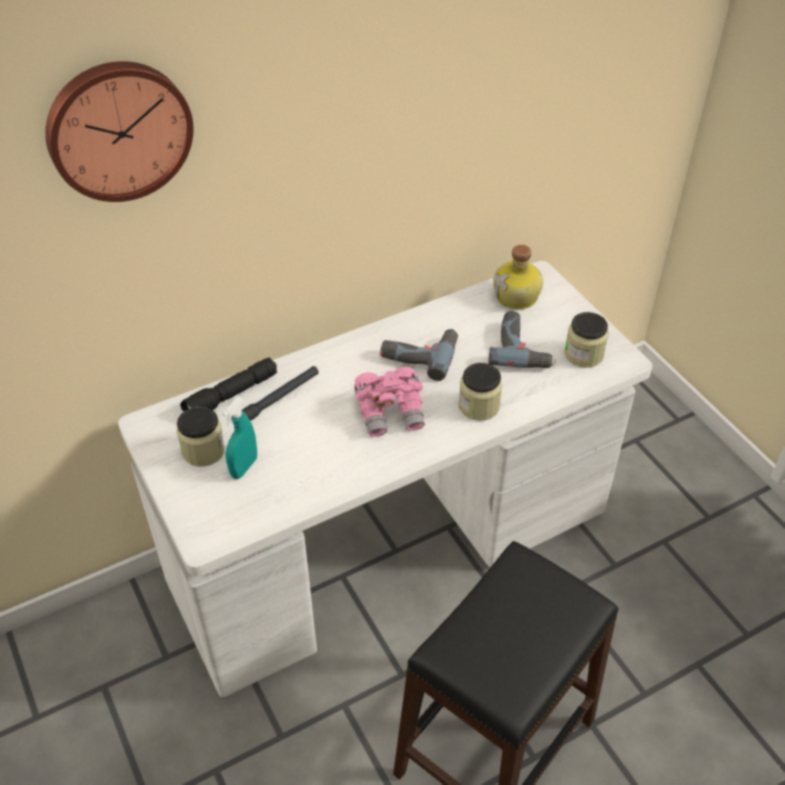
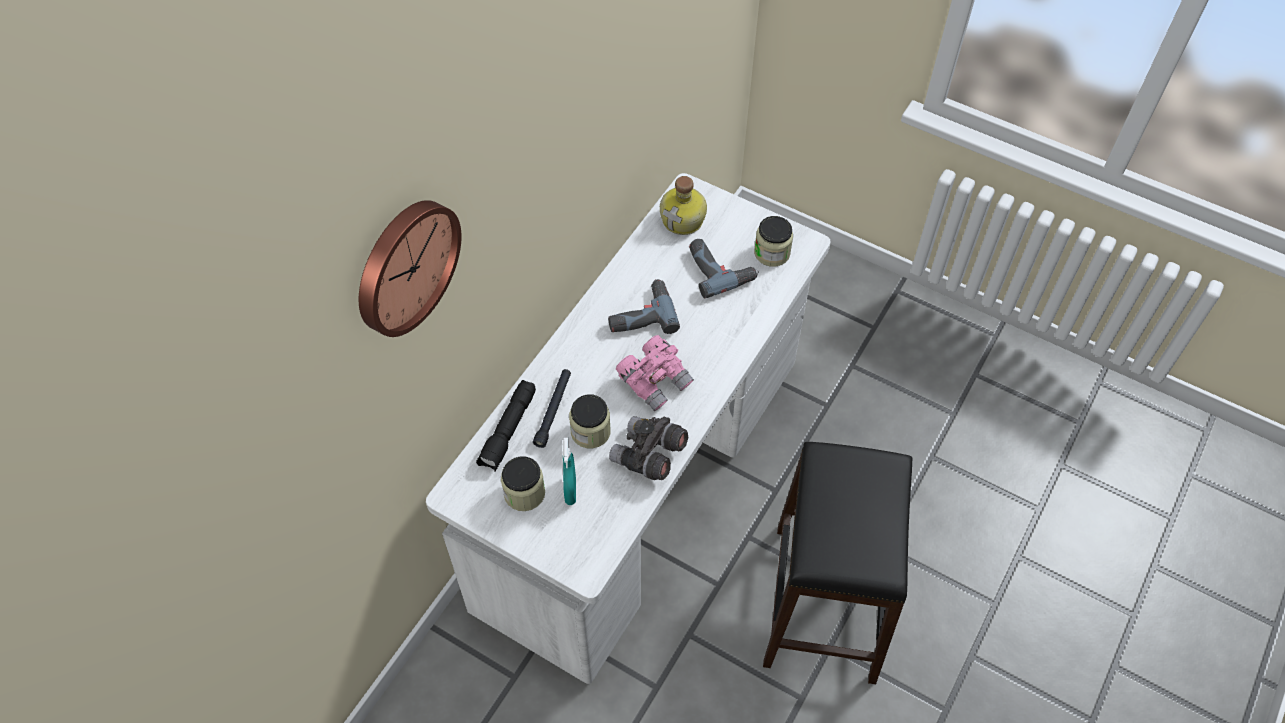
camera: 30 degrees left, 10 degrees up
(336, 471) = (648, 456): none -> grey binoculars
(479, 406) = (721, 341): jar -> jar (590, 431)

